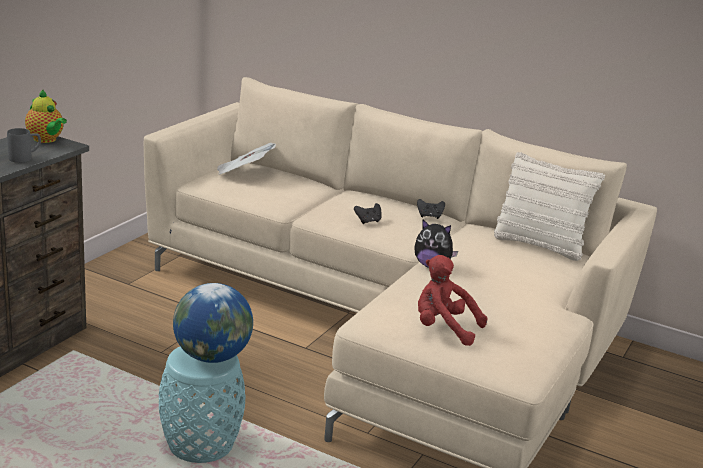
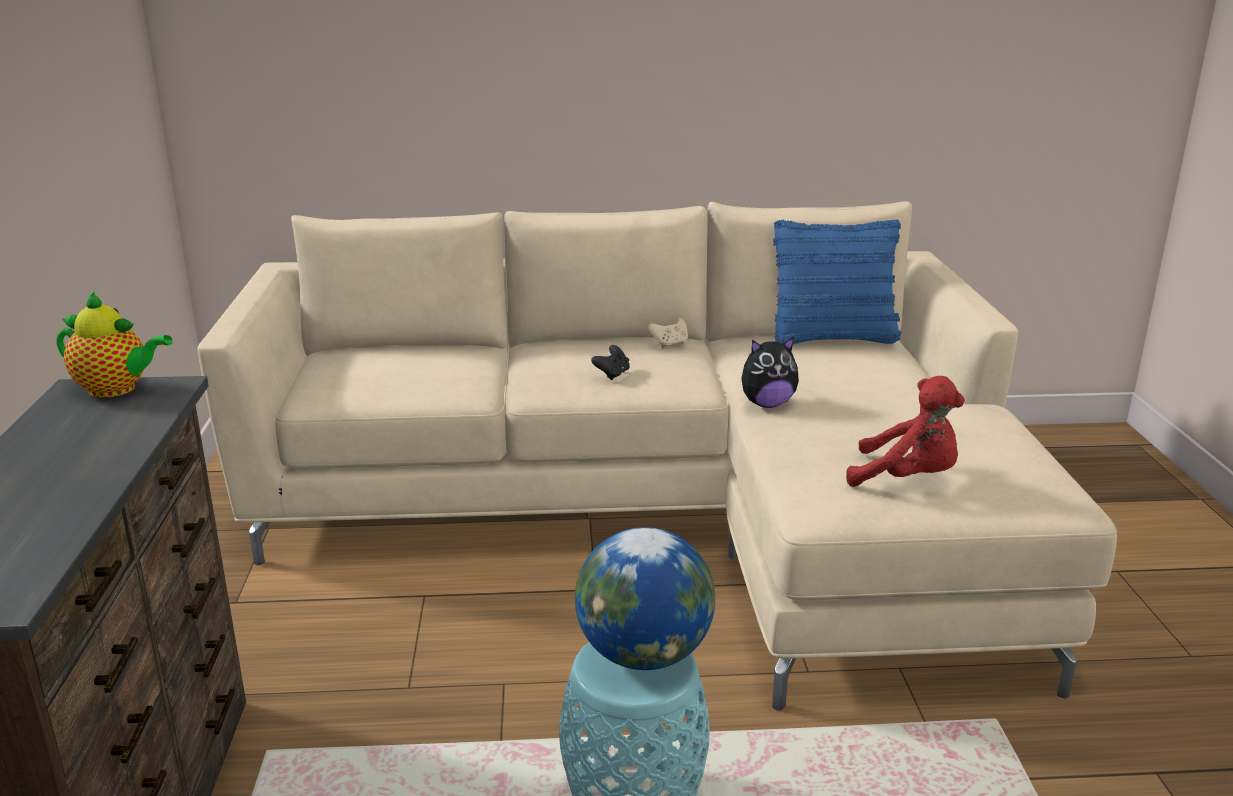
camera: 30 degrees left, 0 degrees up
(25, 158) = (128, 431): grey mug -> none
(243, 174) = (358, 364): newspaper -> none
(429, 216) = (670, 344): black game controller -> beige game controller
(443, 328) = (907, 479): red plush toy -> red plush toy turned 150 degrees counterclockwise
(540, 246) = (832, 339): beige pillow -> blue pillow

